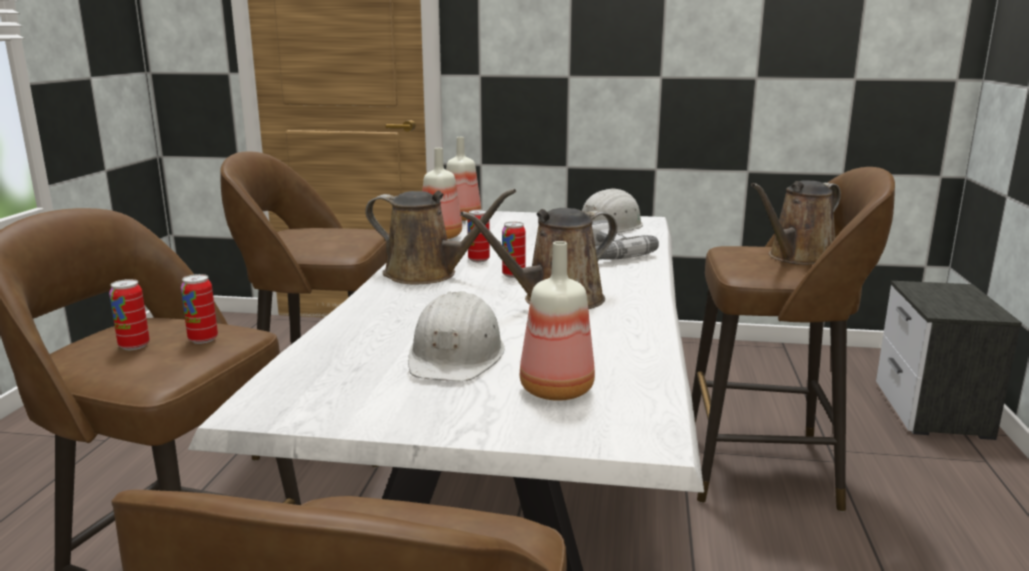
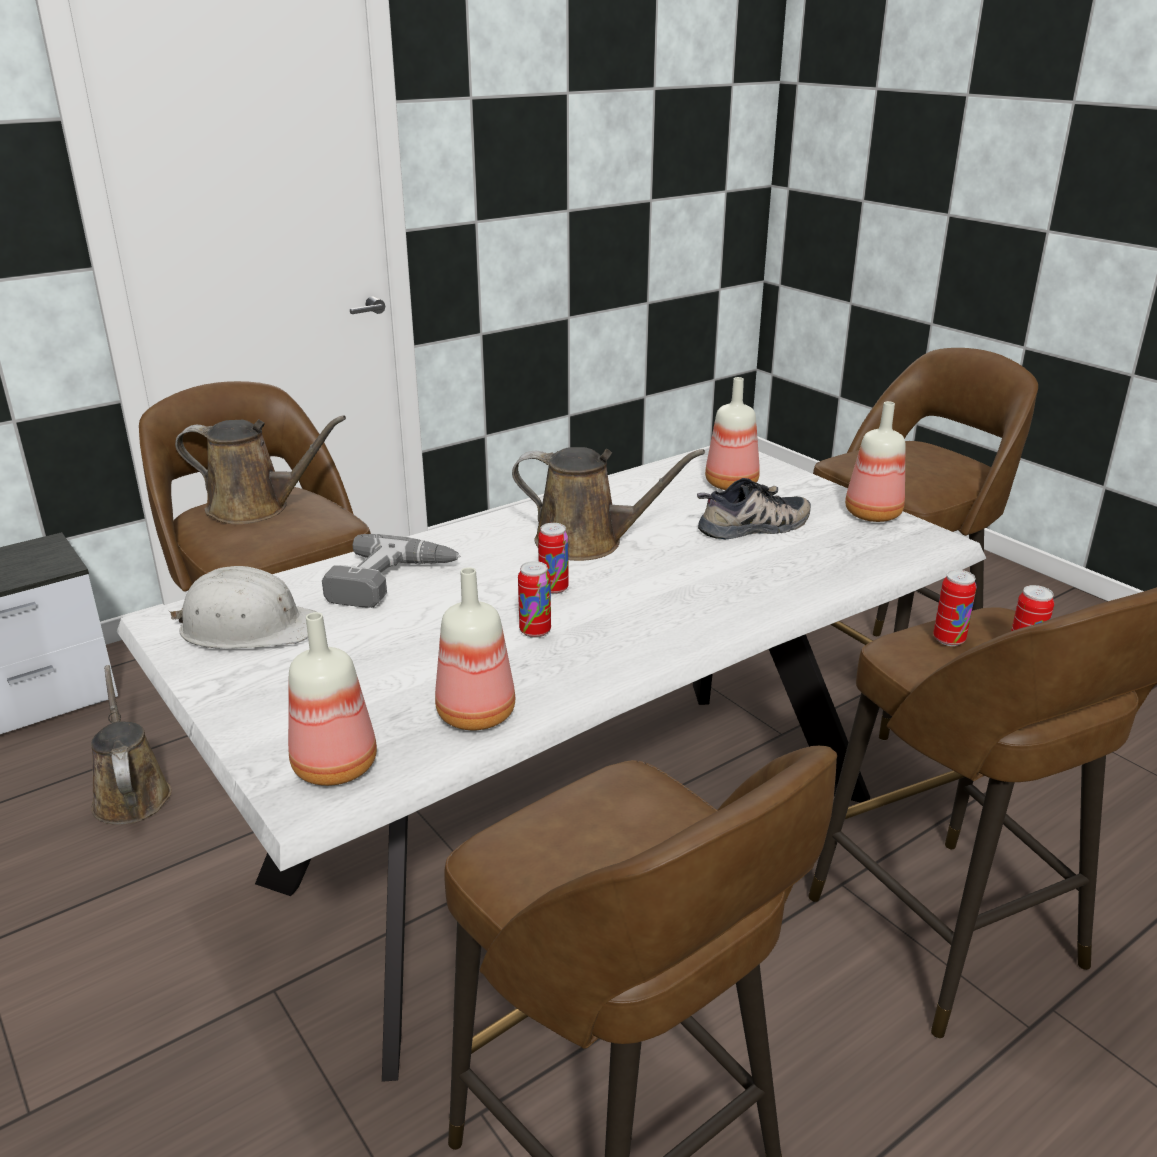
camera: 135 degrees left, 10 degrees up
(352, 413) = (872, 515): none -> bottle
(427, 274) = (632, 631): brown watering can -> brown watering can (131, 794)
(456, 355) = (754, 527): white hard hat -> shoe

